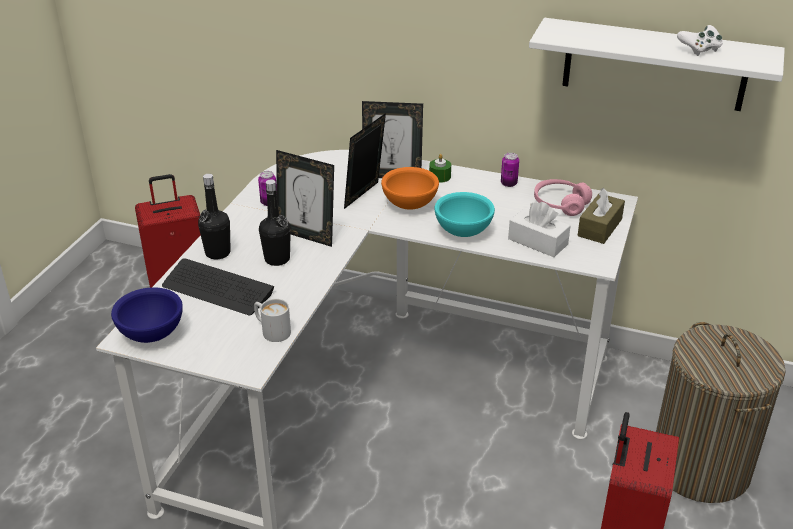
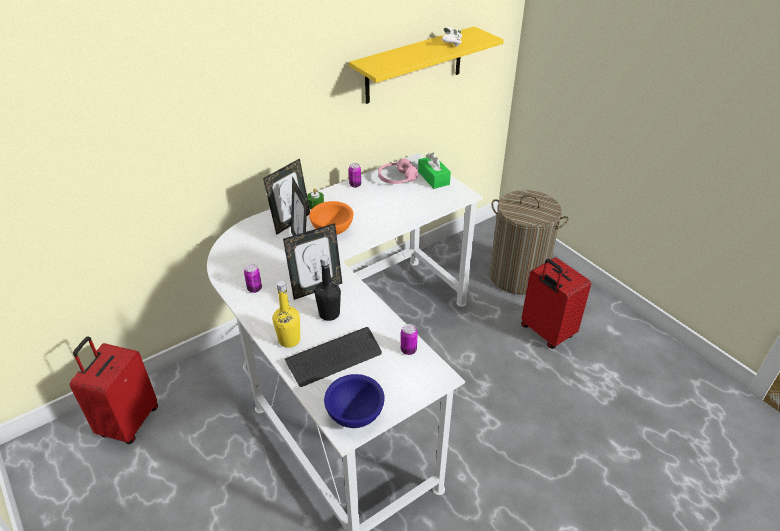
camera: 55 degrees left, 5 degrees up
(218, 253) = (289, 340): black bottle -> yellow bottle
(271, 330) = (408, 350): white mug -> can
(462, 231) = (384, 224): turquoise bowl -> none
(537, 242) = (424, 204): white tissue box -> none
(599, 227) = (433, 178): brown tissue box -> green tissue box
(654, 65) = (414, 65): white shelf -> yellow shelf

